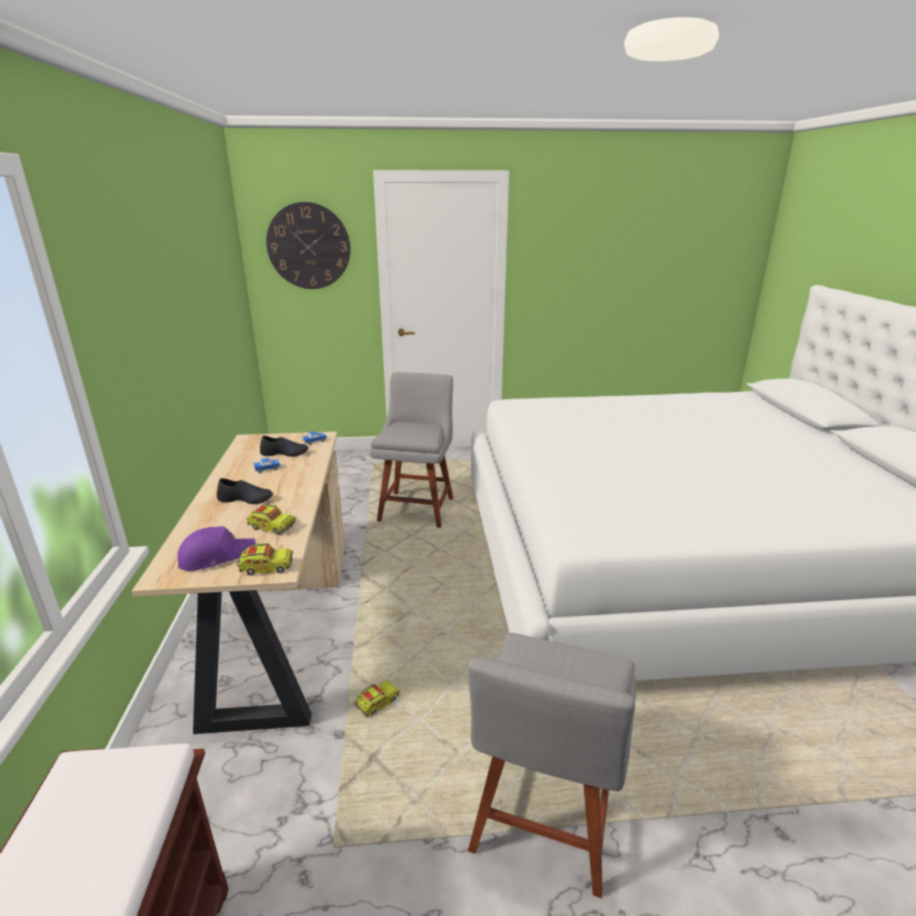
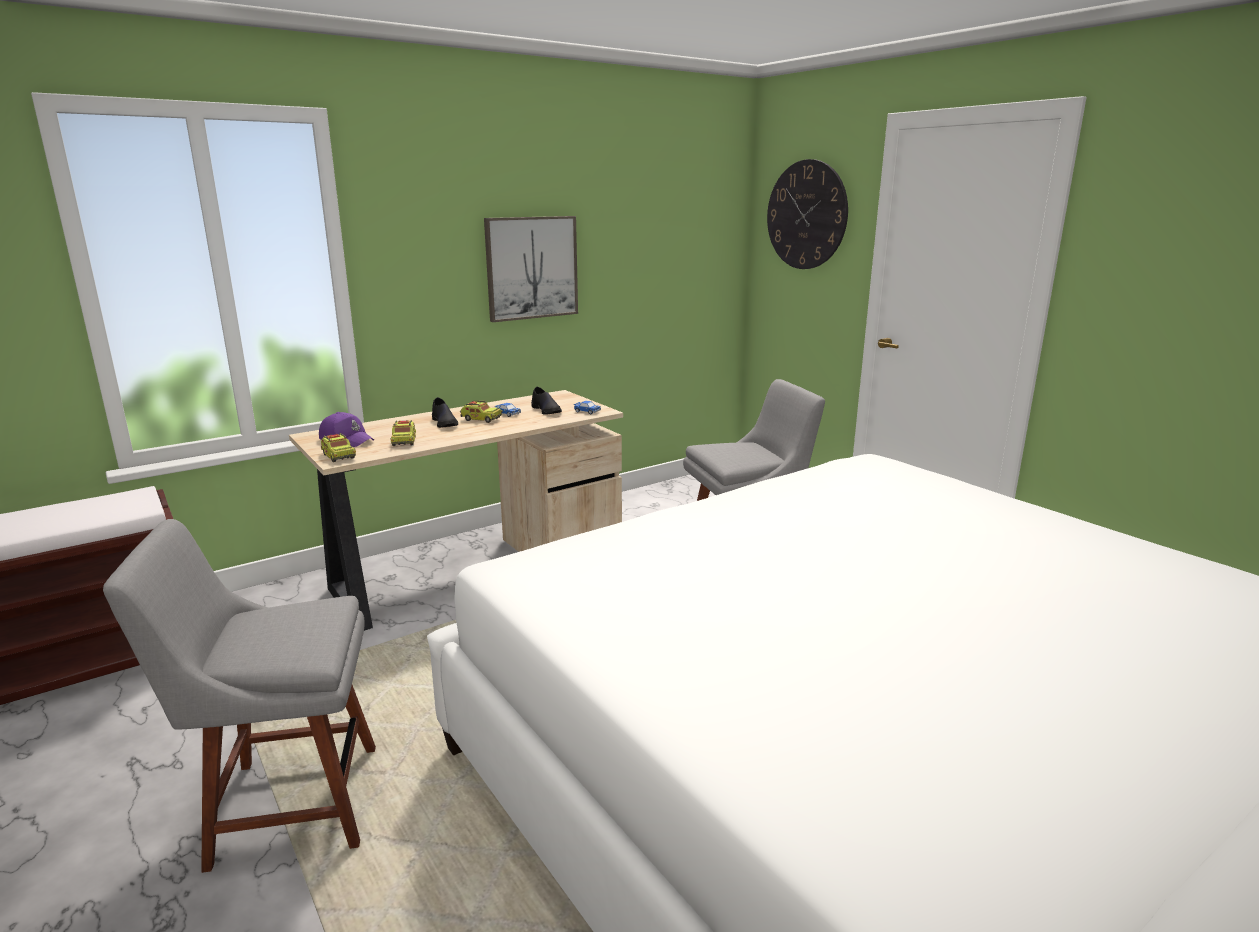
camera: 60 degrees right, 5 degrees down
(175, 325) = (531, 268): none -> picture
(377, 703) = (401, 655): toy truck -> toy truck (481, 419)

